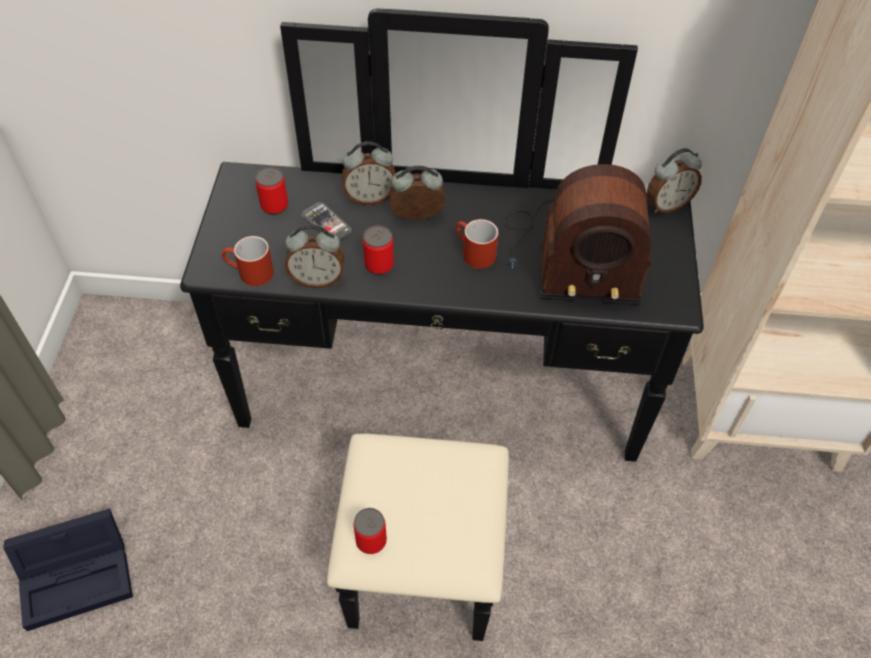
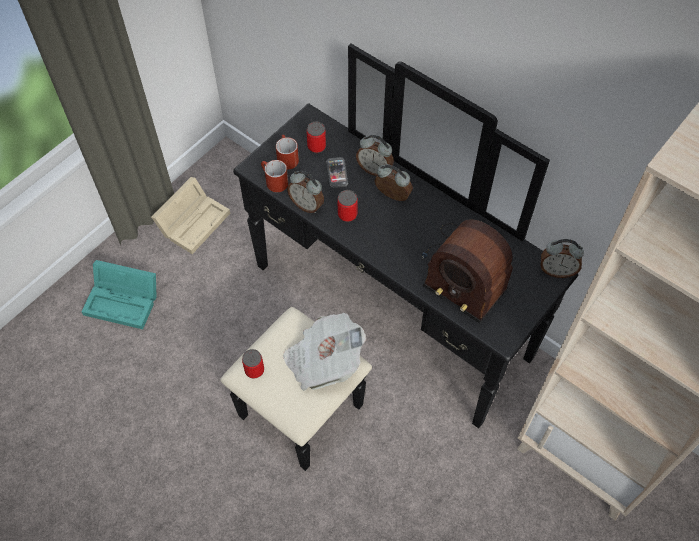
camera: 35 degrees right, 5 degrees up
(79, 575) = (124, 301): black storage box -> turquoise storage box
(111, 417) = (194, 221): none -> beige storage box
(451, 474) = (323, 361): none -> newspaper
(473, 253) = (407, 237): red mug -> red mug (286, 158)

